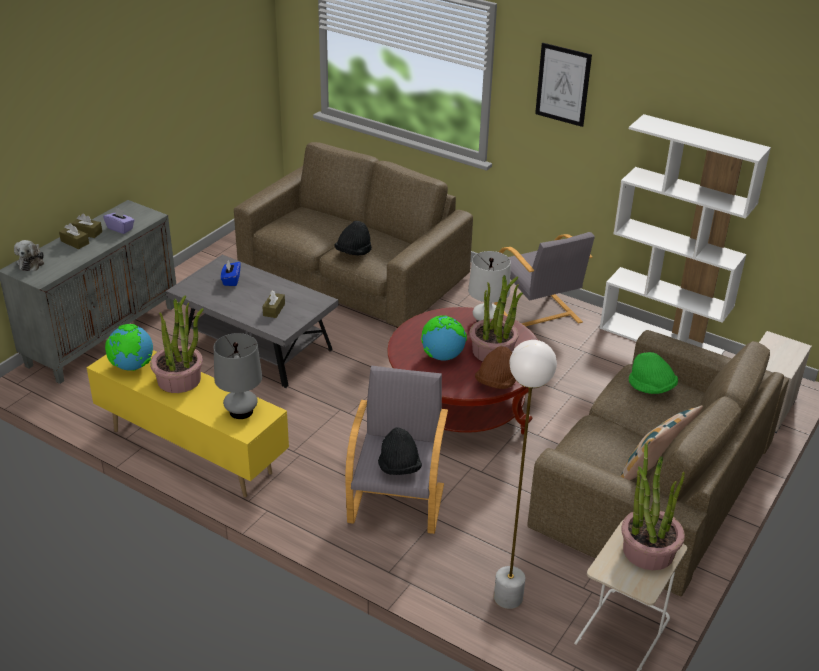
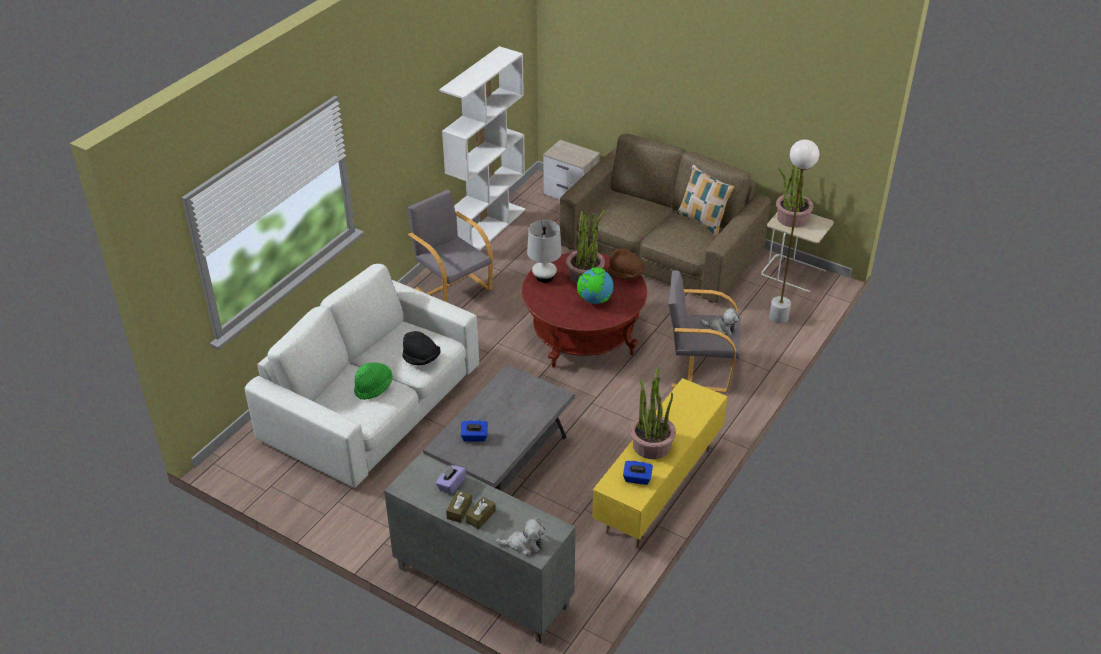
camera: 90 degrees left, 5 degrees up
(132, 367) = (637, 479): globe -> blue tissue box
(241, 411) = (688, 403): grey table lamp -> none
(274, 310) = (526, 403): brown tissue box -> none
(352, 273) = (373, 403): brown sofa -> white sofa
(399, 468) = (721, 328): black hat -> plush toy
(538, 315) = (452, 288): grey armchair -> grey armchair turned 105 degrees counterclockwise
(563, 84) = (390, 116): picture -> none
(651, 387) = (615, 210): green hat -> green hat (373, 387)

